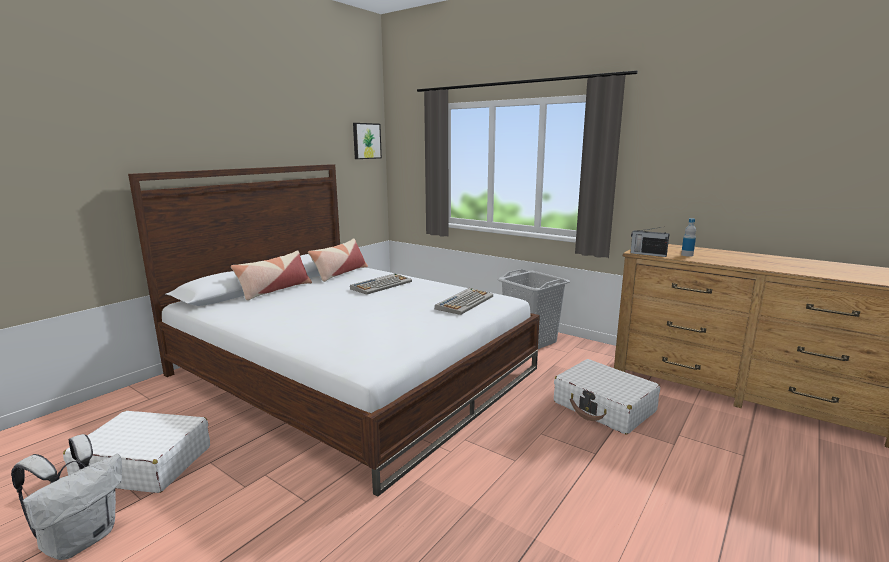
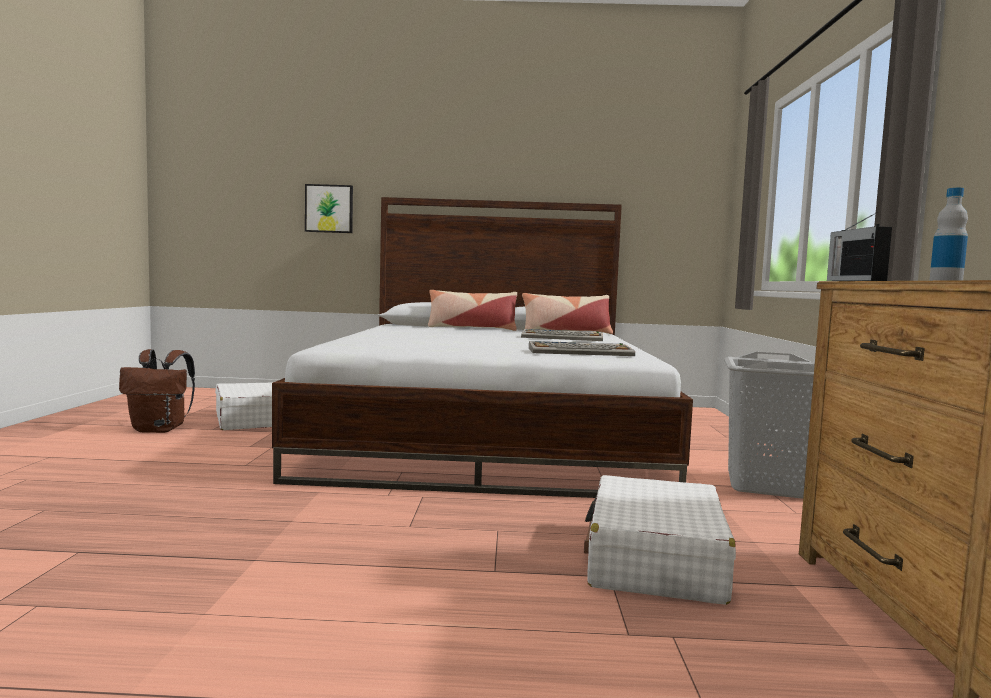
camera: 55 degrees right, 10 degrees down
(82, 539) = (160, 429): white backpack -> brown backpack
(366, 141) = (691, 179): picture -> picture (329, 209)

